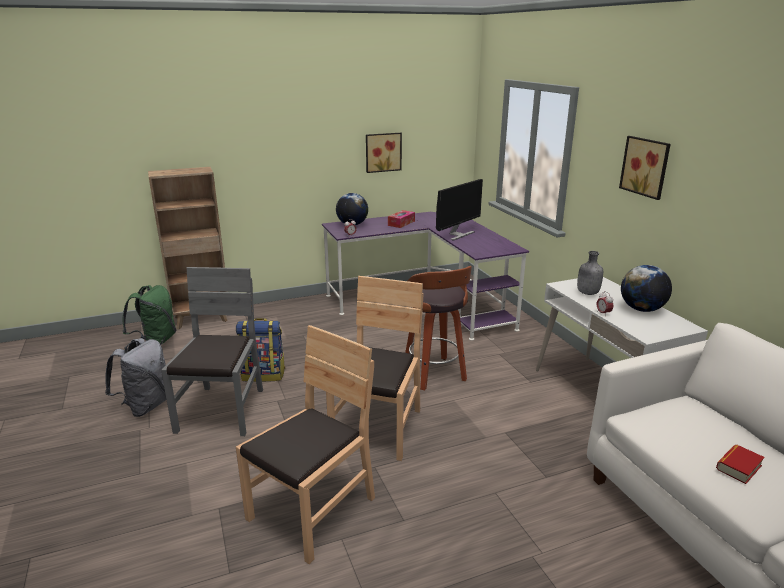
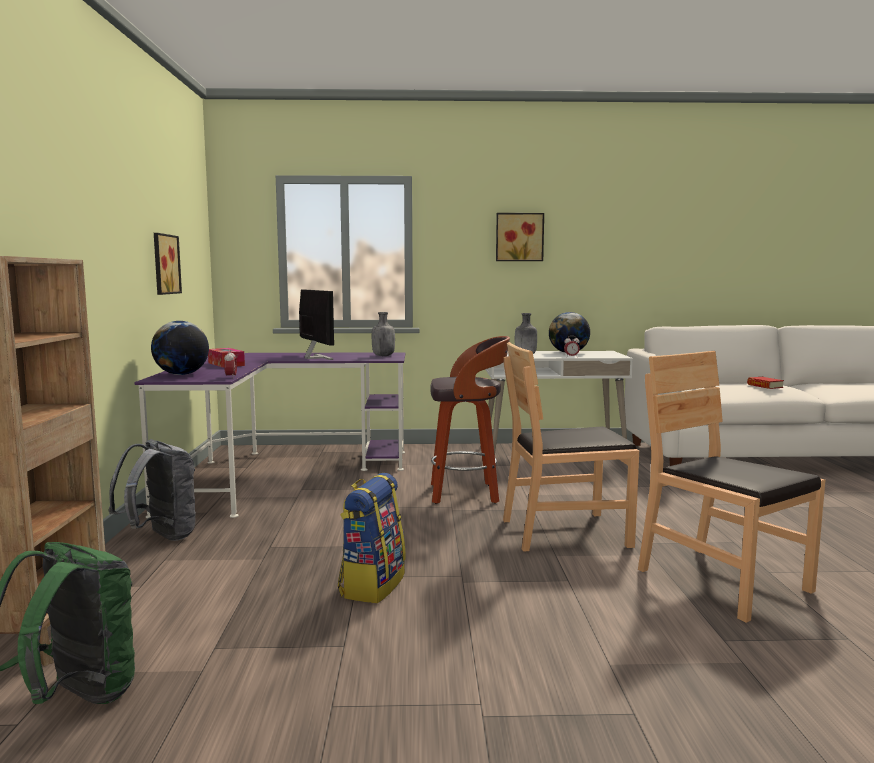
camera: 70 degrees left, 15 degrees down
(146, 406) = (390, 709): grey backpack -> grey backpack (160, 537)
(222, 410) = (464, 626): grey chair -> none
(378, 428) = (565, 532): brown chair -> brown chair turned 45 degrees counterclockwise
(493, 249) = (383, 356): none -> grey bottle

